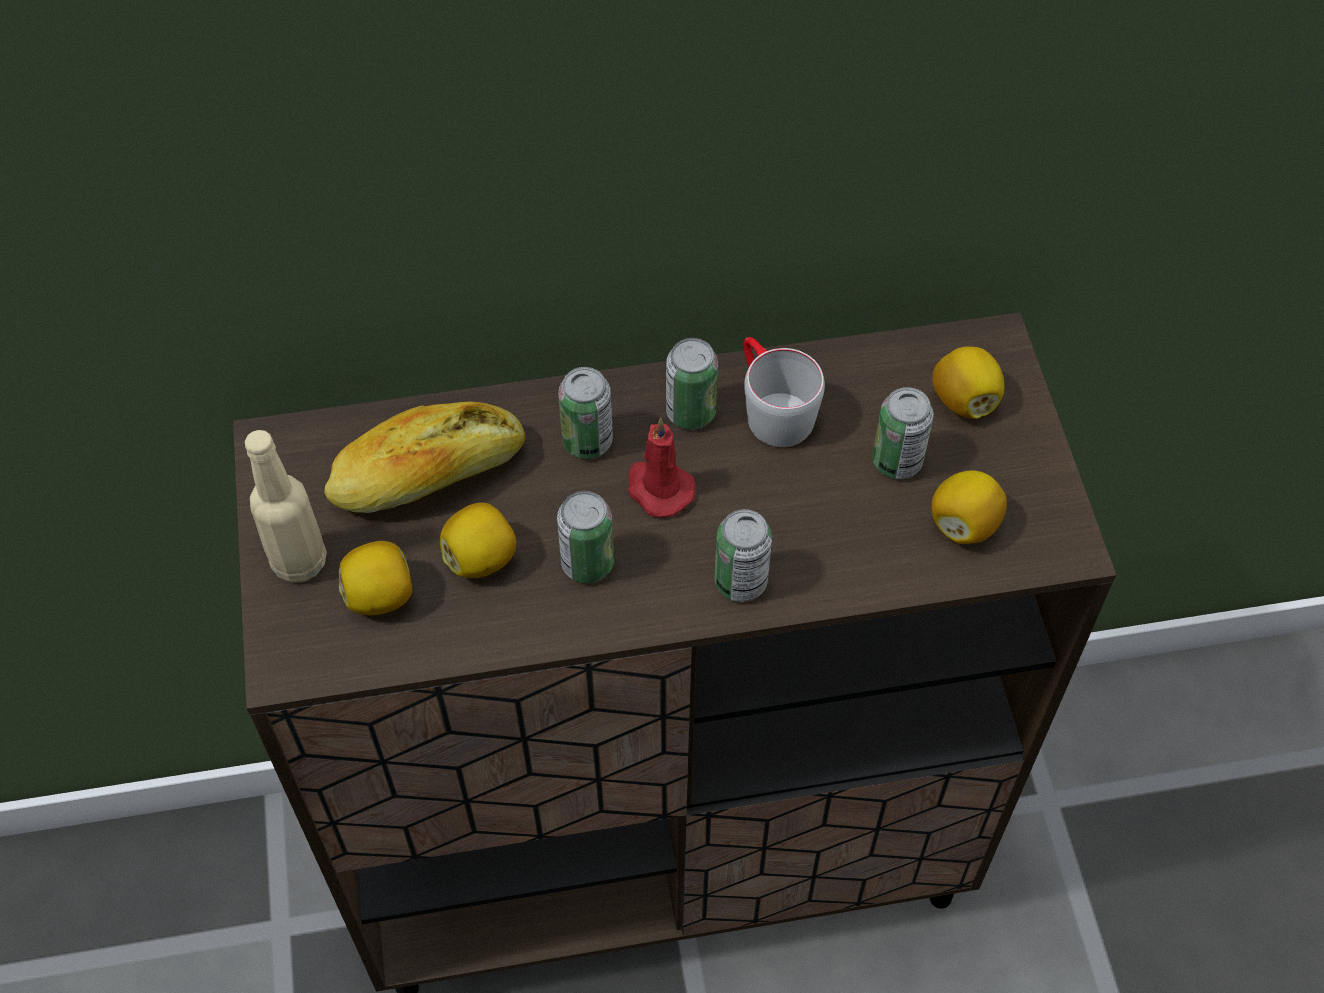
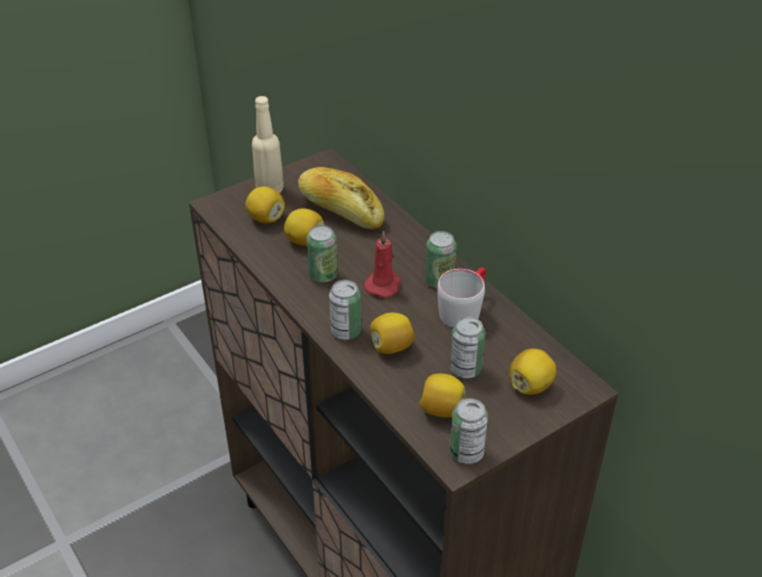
camera: 65 degrees right, 15 degrees down
(587, 441) = (395, 252): can -> can (466, 452)
(806, 534) = (391, 347): none -> lemon

